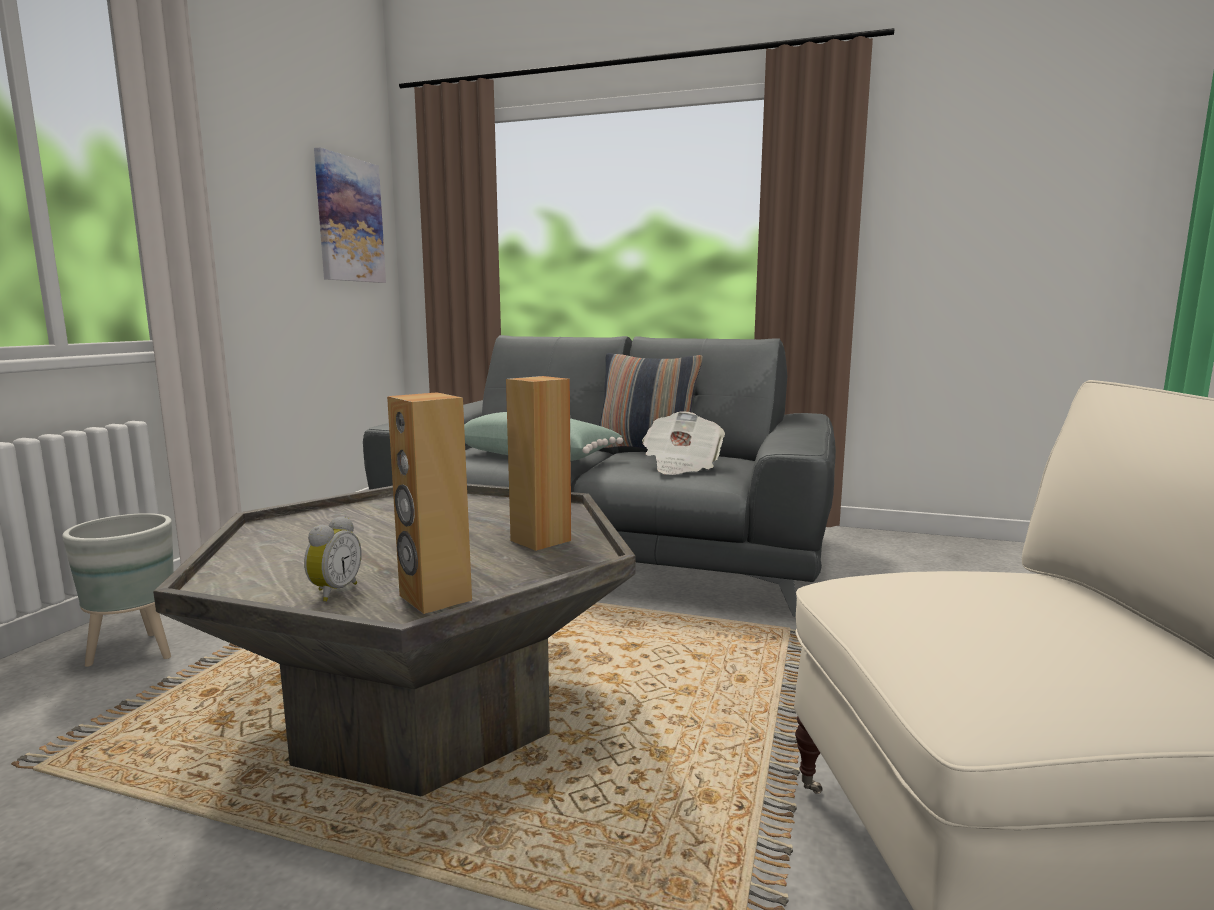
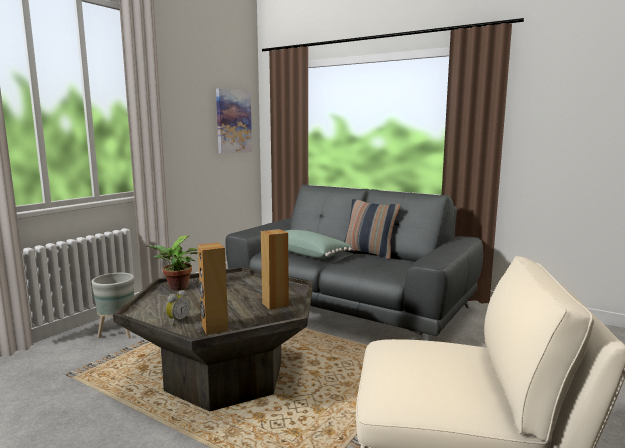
camera: 15 degrees right, 0 degrees up
(294, 528) = (176, 288): none -> potted plant
(681, 466) = (378, 265): newspaper -> none

